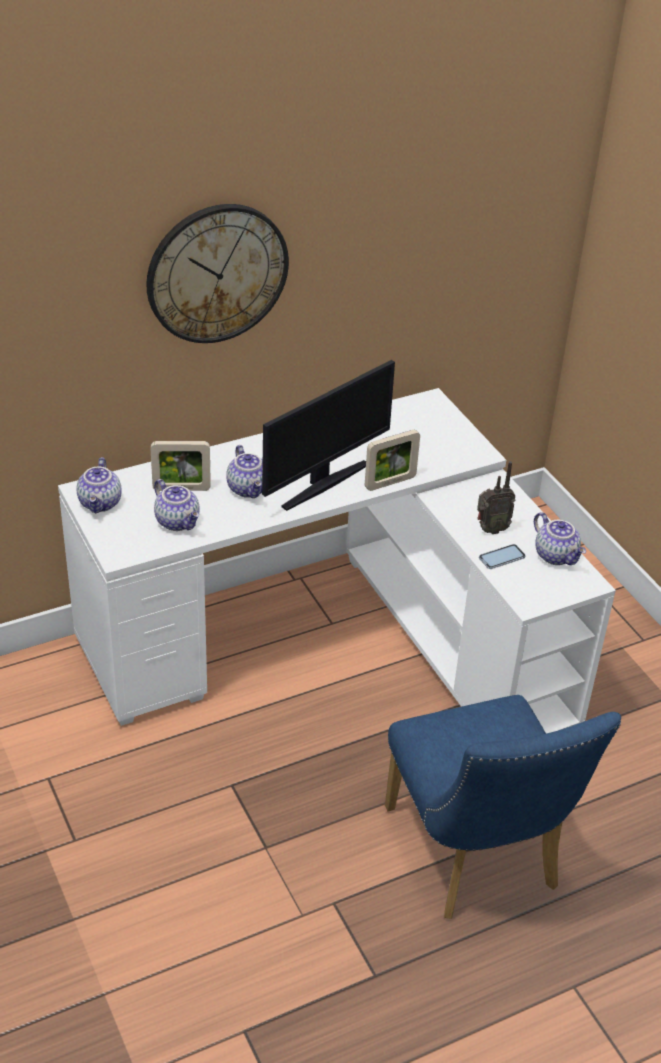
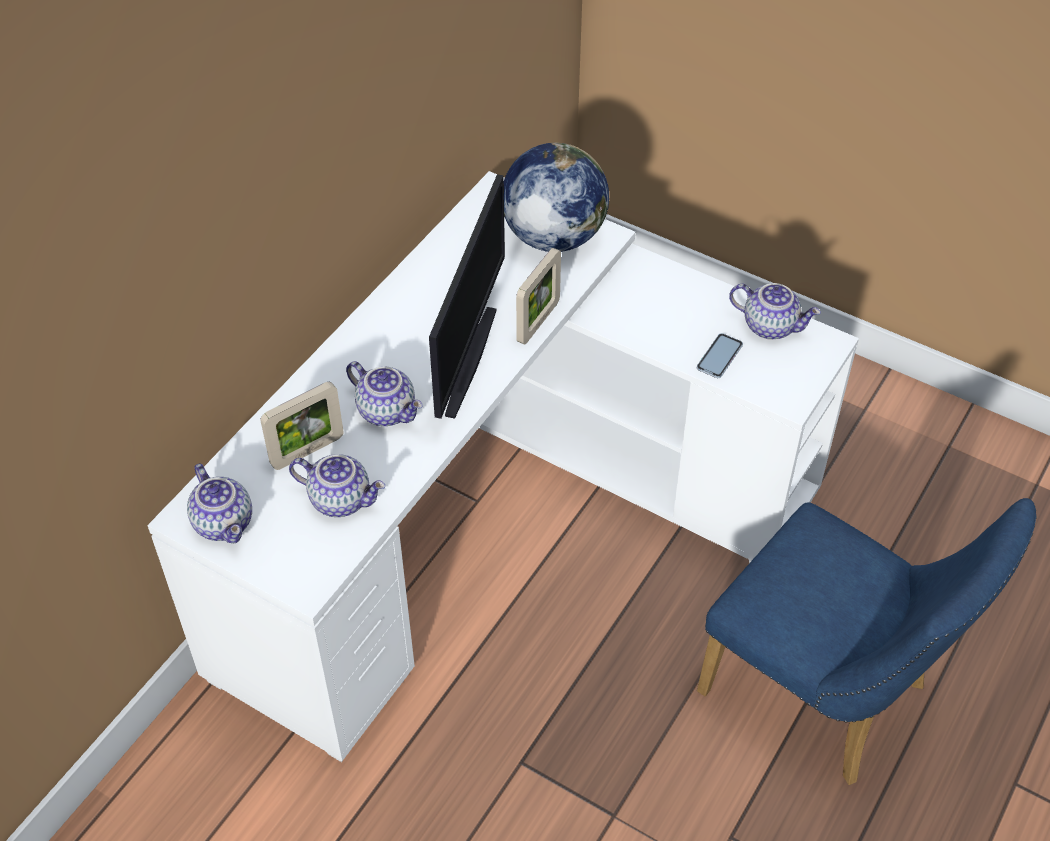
camera: 30 degrees left, 10 degrees up
(217, 273) = (258, 157): wall clock -> none
(446, 440) = (553, 236): none -> globe
(490, 529) = (680, 327): radio -> none

